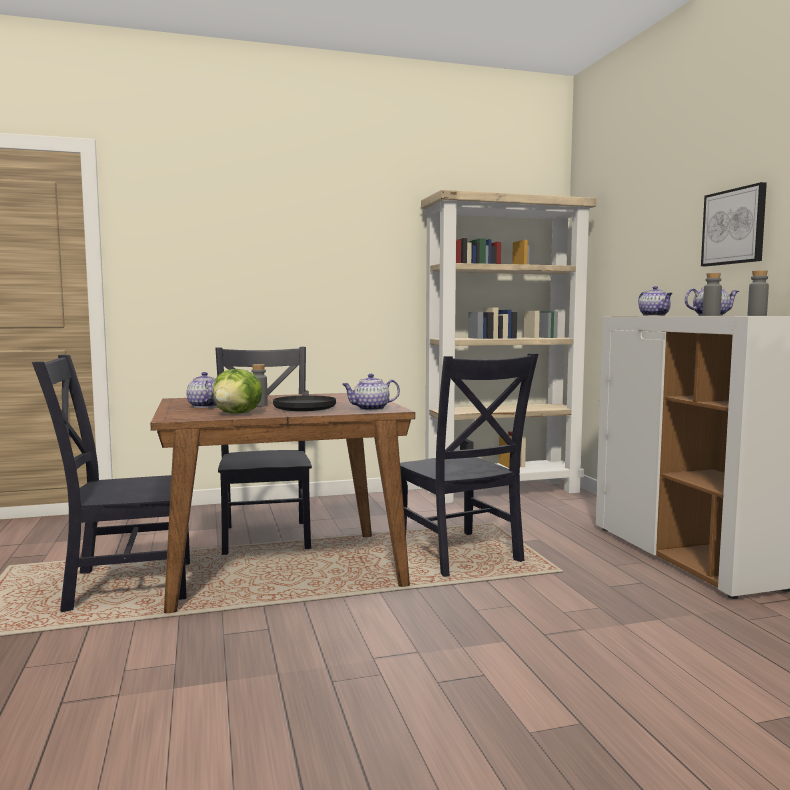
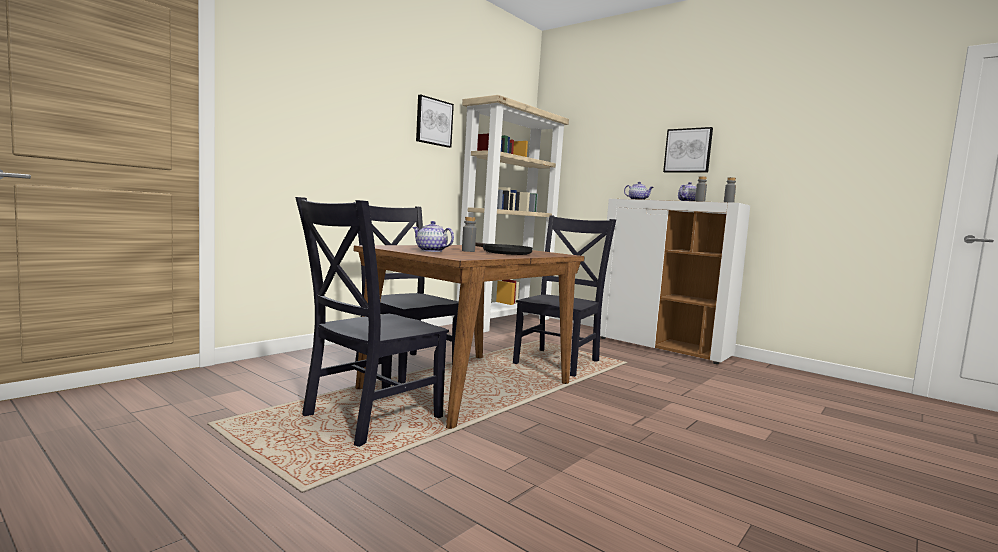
camera: 35 degrees left, 0 degrees up
(238, 413) = (488, 256): lettuce -> none
(370, 409) = (552, 254): teapot -> none
(377, 236) = (433, 122): none -> picture
(460, 555) = (558, 361): black chair -> black chair turned 90 degrees counterclockwise

